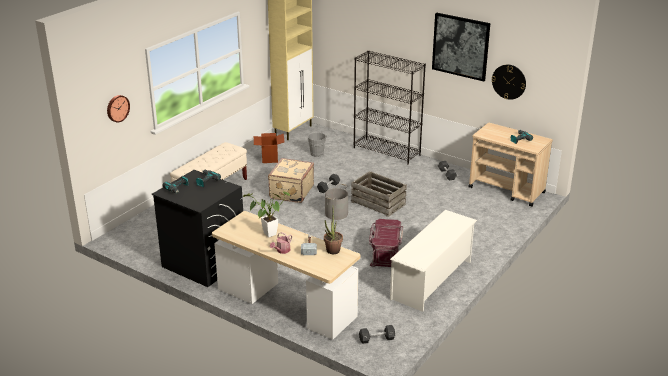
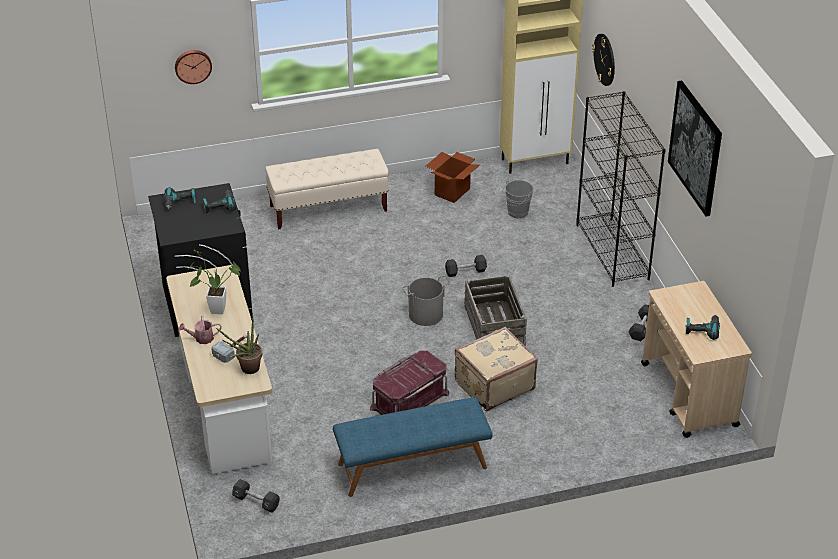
camera: 40 degrees right, 10 degrees up
(290, 192) = (413, 255): beige suitcase -> beige suitcase (493, 385)
(432, 280) = (412, 466): white shoe rack -> blue bench
(509, 81) = (728, 234): wall clock -> wall clock (605, 59)

